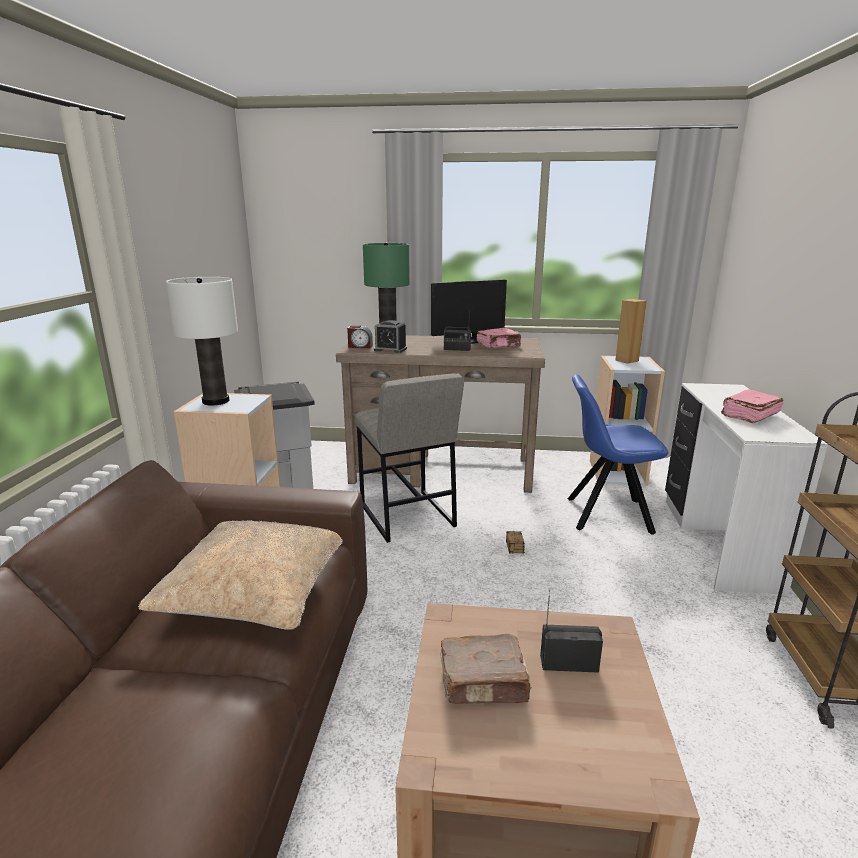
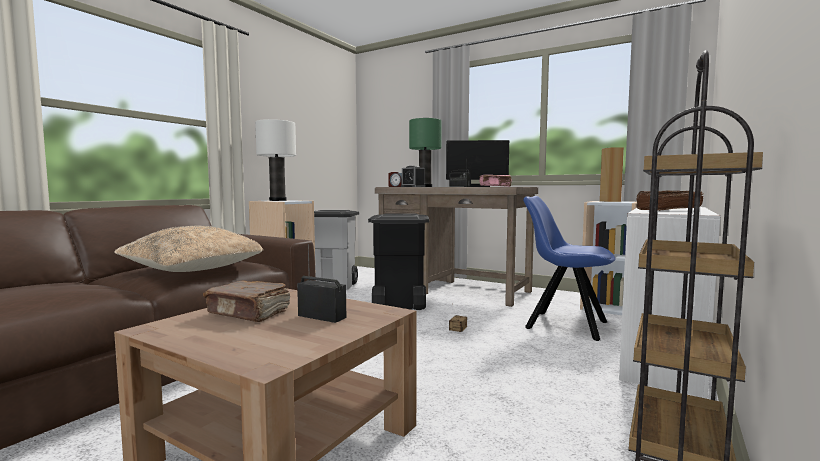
camera: 25 degrees right, 15 degrees down
(408, 516) = (398, 305): grey chair -> black trash can
(749, 415) = (667, 210): pink book -> brown book

